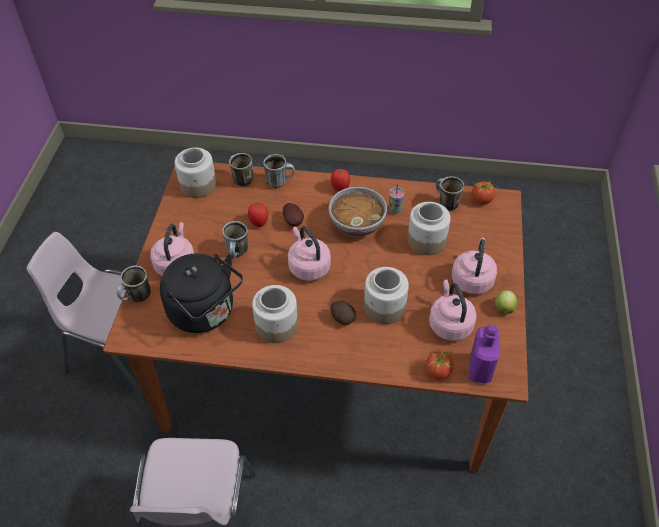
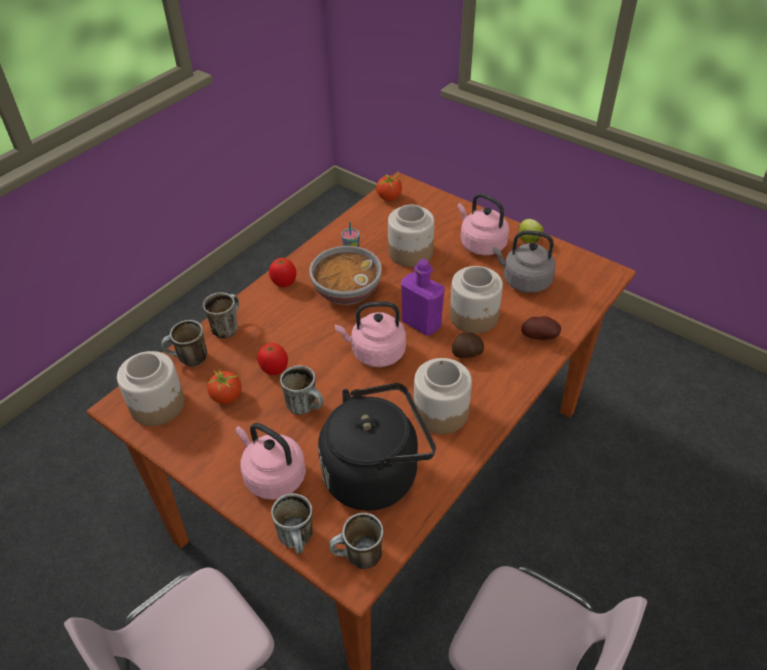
camera: 60 degrees left, 5 degrees down
(294, 221) = (299, 339): potato -> potato (539, 336)
(438, 372) = (576, 312): tomato -> tomato (227, 397)
(445, 203) = (373, 221): mug -> mug (358, 558)
(449, 323) = (524, 281): pink kettle -> grey kettle
(480, 369) = (587, 284): purple bottle -> purple bottle (421, 323)

